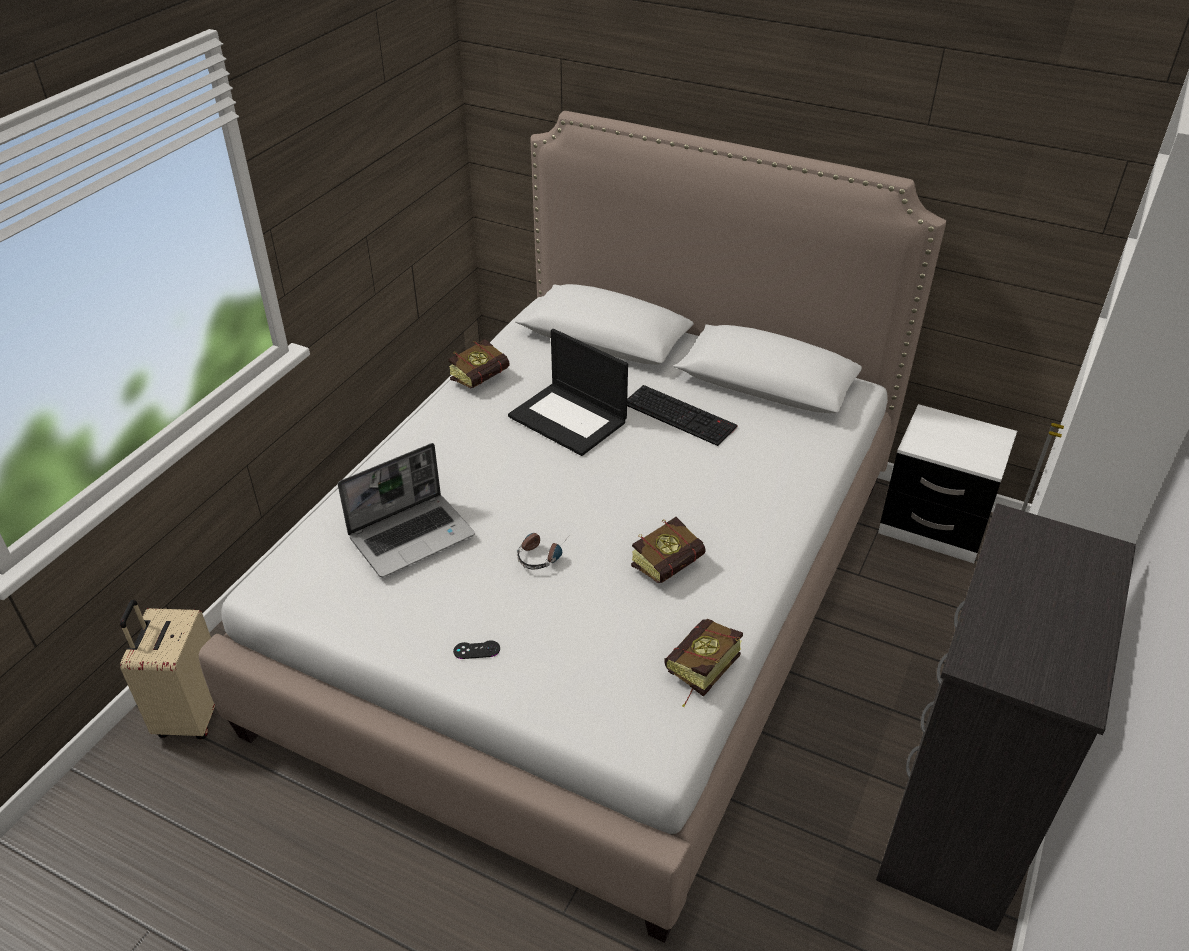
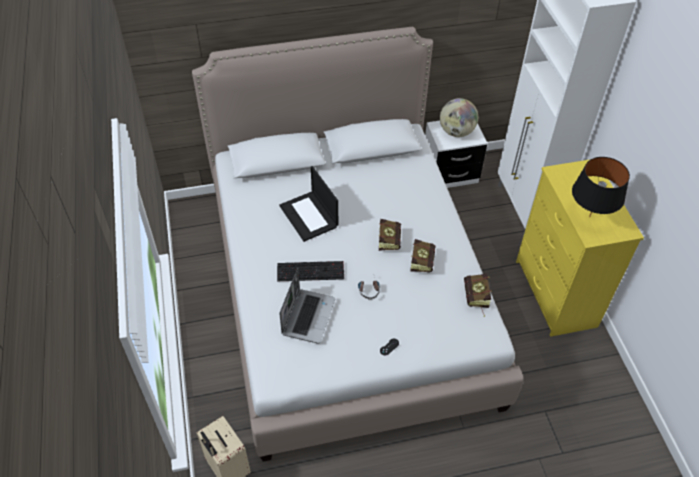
camera: 40 degrees left, 10 degrees up
(484, 377) = (245, 216): book -> book (389, 238)
(569, 419) = (309, 216): laptop -> laptop turned 60 degrees clockwise
(681, 415) = (354, 186): keyboard -> keyboard (311, 270)
(956, 816) = (555, 294): black dresser -> yellow dresser
(958, 439) = (456, 132): none -> globe
(1010, 627) = (589, 216): none -> black table lamp

